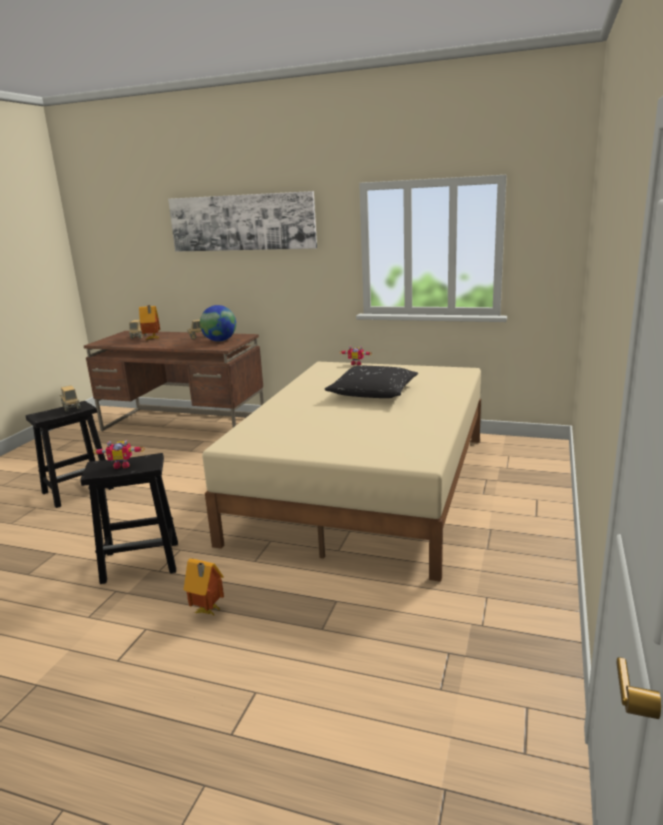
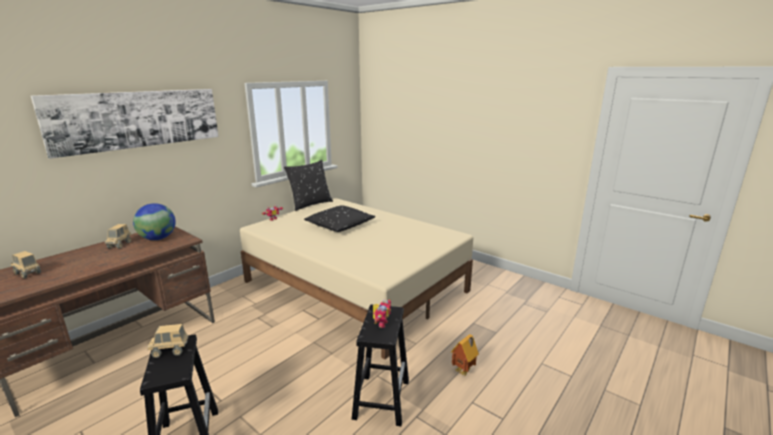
camera: 70 degrees left, 0 degrees up
(152, 339) = (63, 267): toy house -> none
(430, 364) = (310, 204): none -> black pillow

